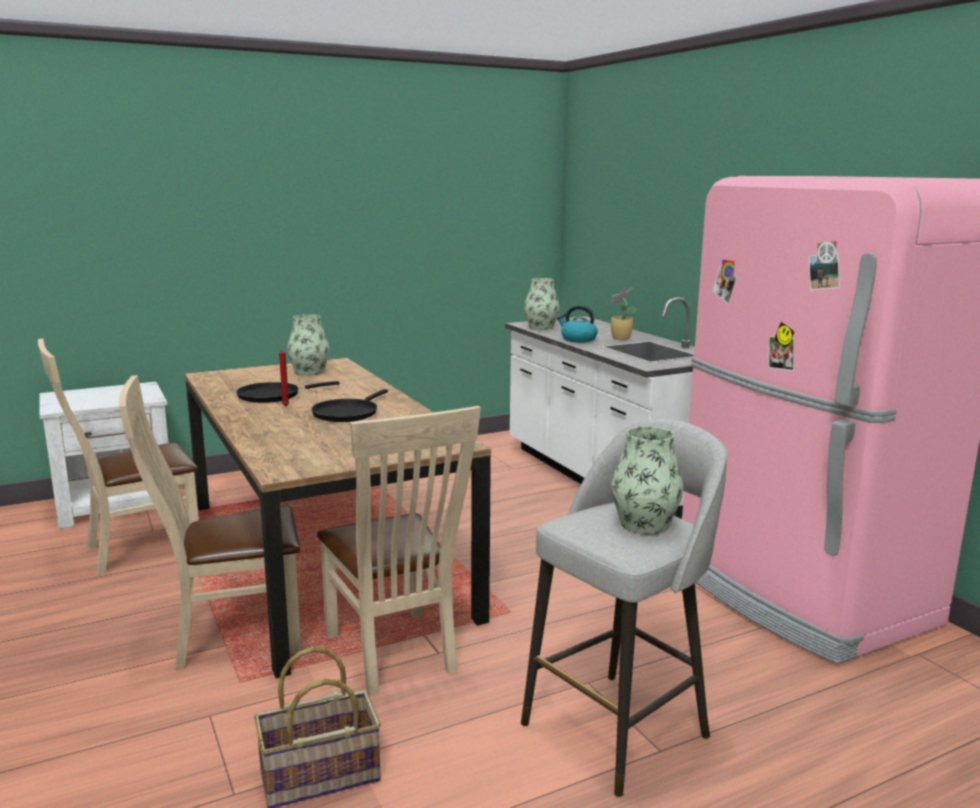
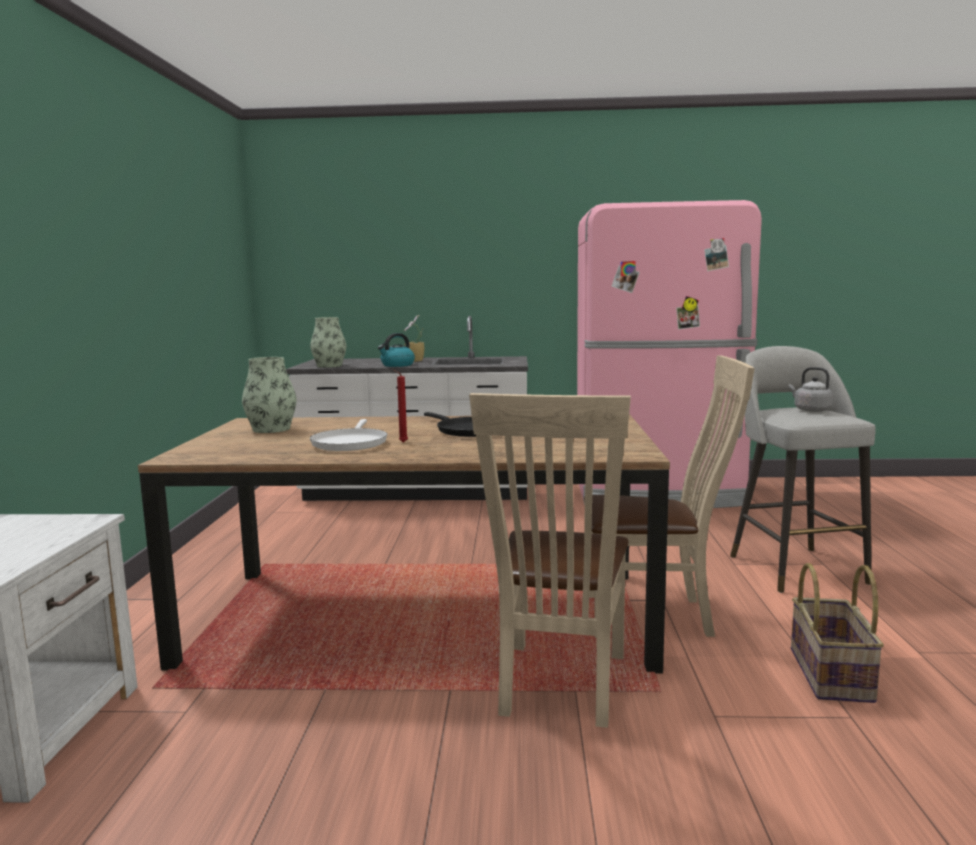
camera: 60 degrees left, 5 degrees down
(135, 550) = (239, 730): beige chair -> none
(273, 396) = (350, 443): black frying pan -> white frying pan
(644, 524) = (810, 410): vase -> grey kettle

